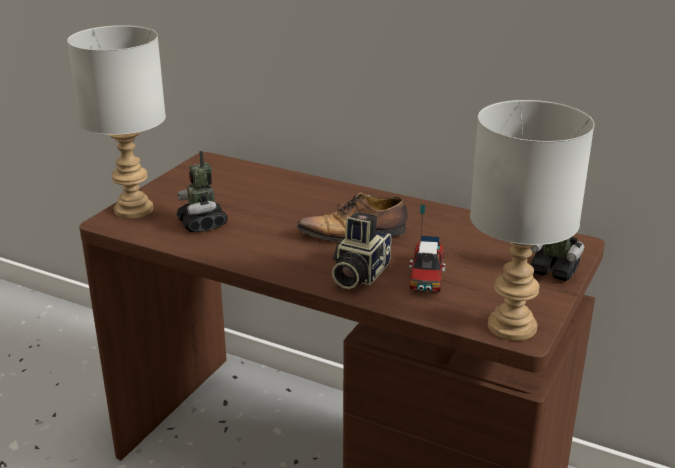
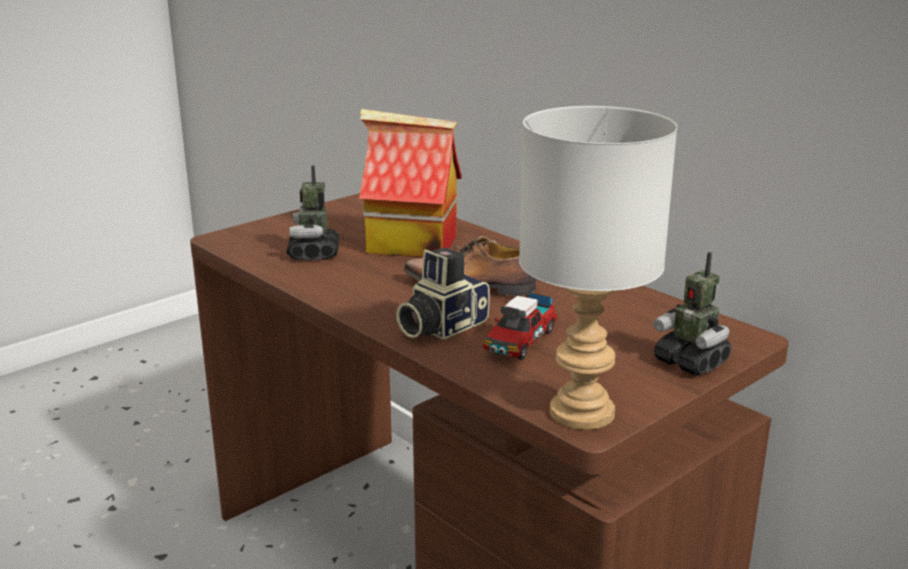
camera: 20 degrees right, 5 degrees down
(134, 210) = (255, 232): grey table lamp -> none
(275, 202) = (410, 244): none -> toy house

